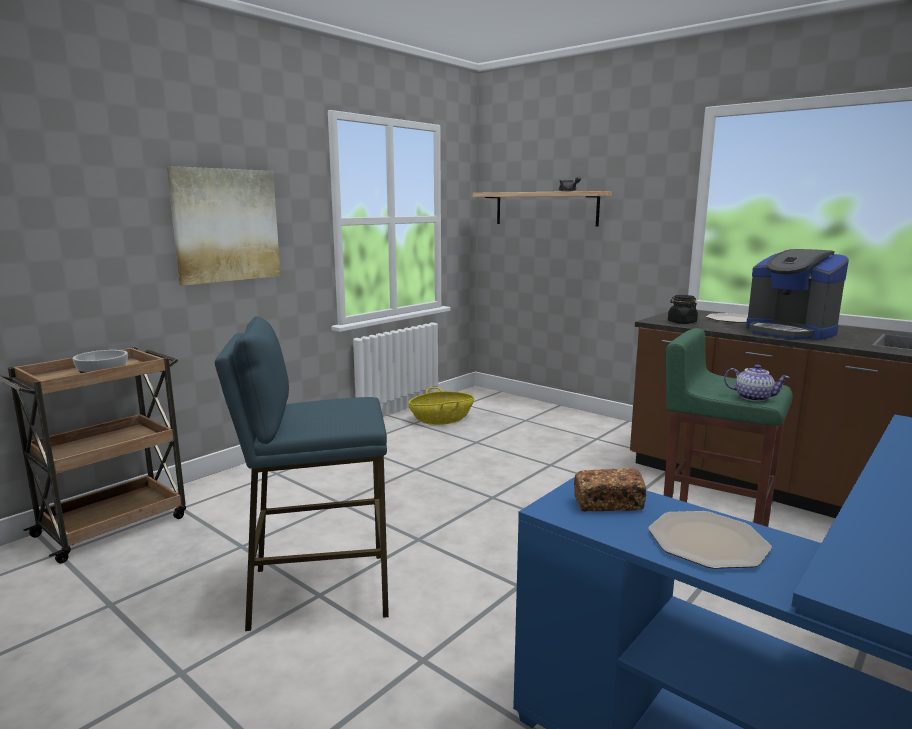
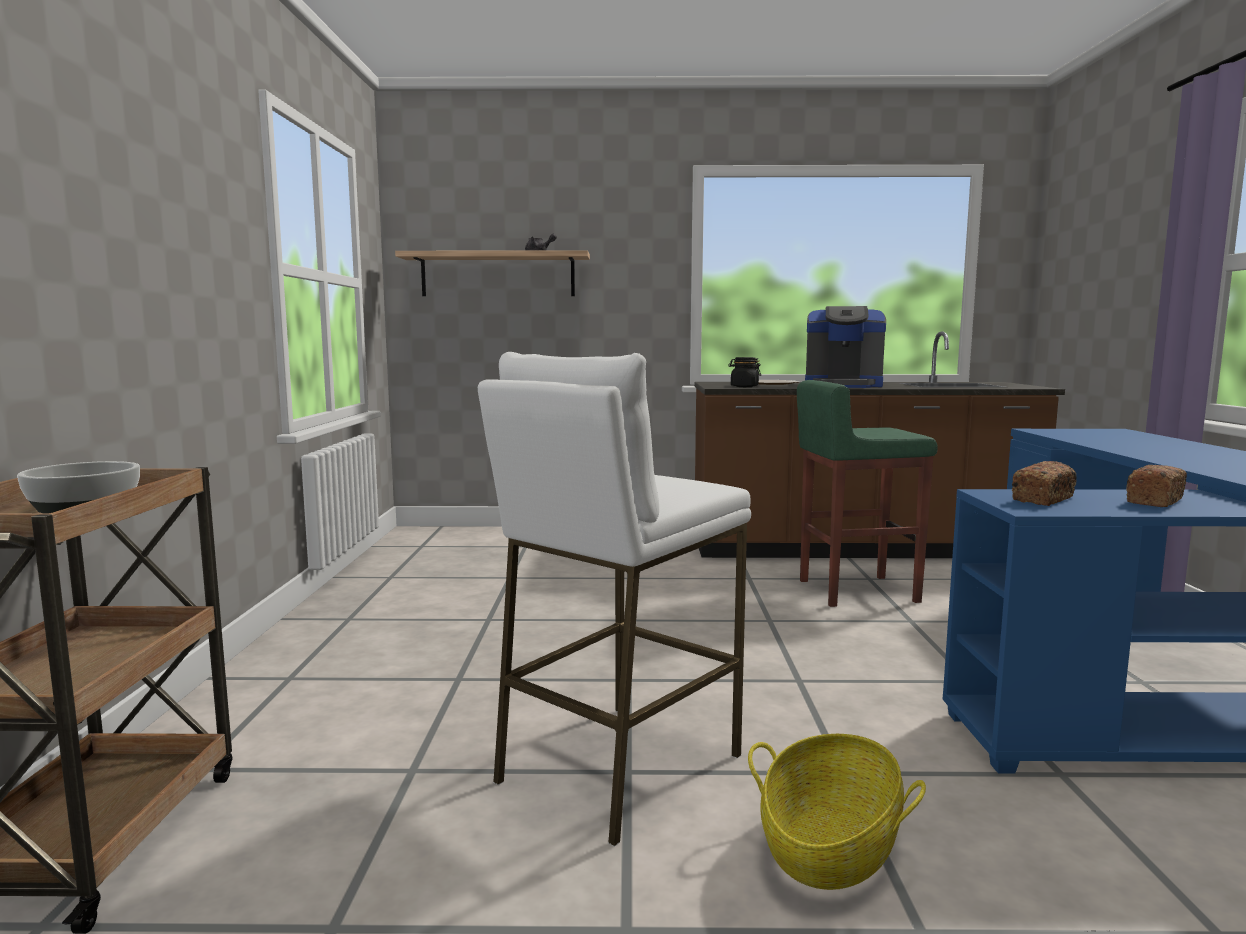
camera: 40 degrees left, 5 degrees down
(226, 225) = (166, 247): picture -> none
(318, 590) = (617, 768): blue stool -> white stool
(441, 419) = (421, 566): basket -> basket (830, 846)
(708, 541) = (1154, 501): plate -> bread
(753, 398) = (902, 434): teapot -> none

